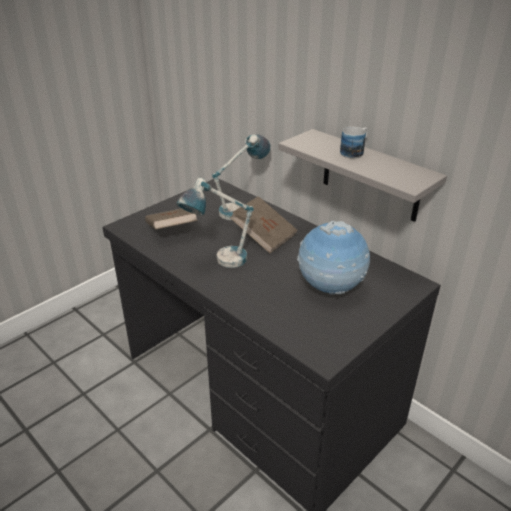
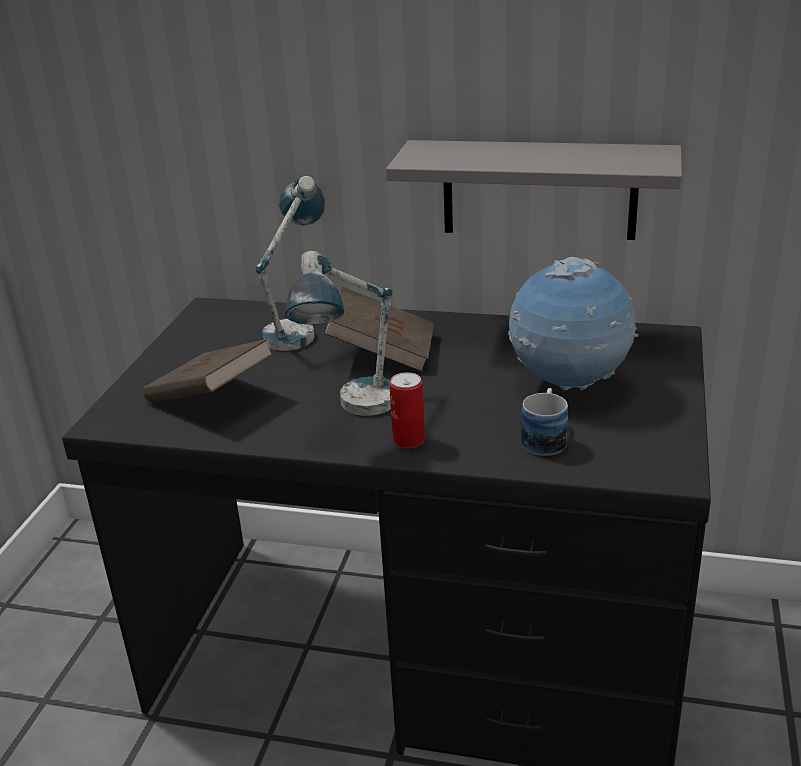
camera: 30 degrees left, 5 degrees down
(226, 286) = (409, 440): none -> can
(355, 152) = (519, 150): mug -> mug (545, 438)

